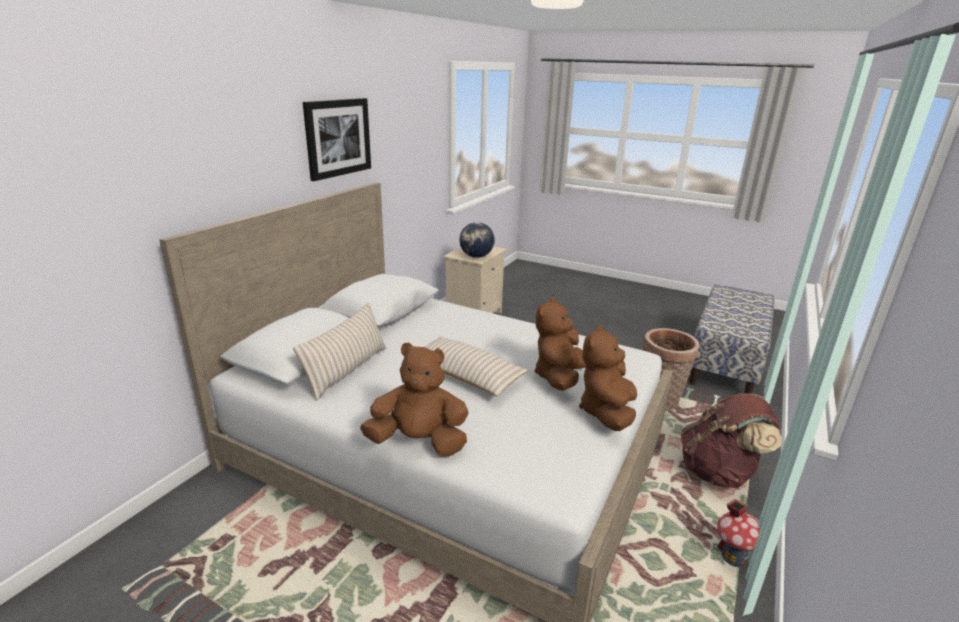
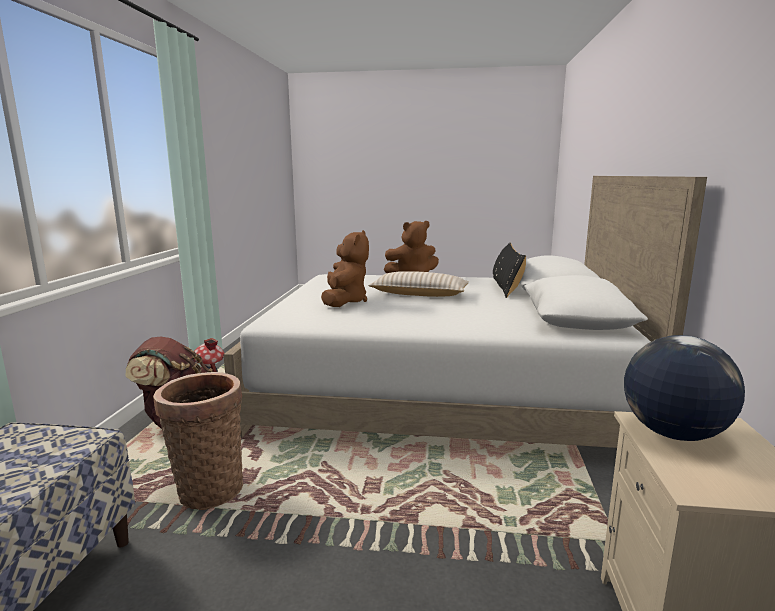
camera: 160 degrees right, 10 degrees down
(338, 137) = (698, 102): picture -> none
(347, 370) = (506, 287): beige pillow -> black pillow
(607, 413) = (304, 293): brown plush toy -> none

